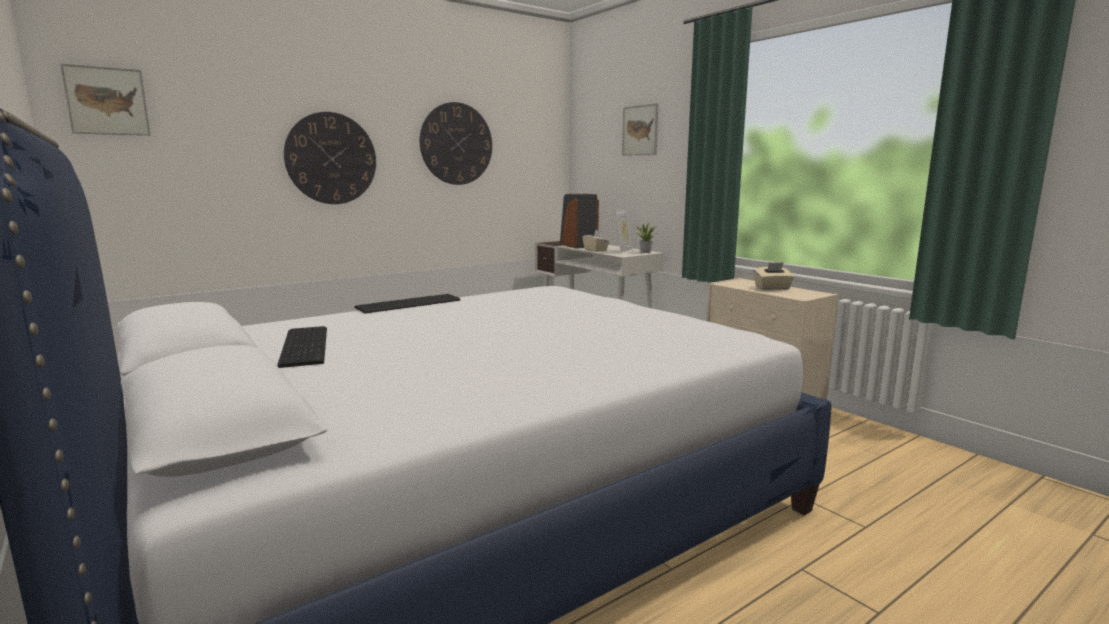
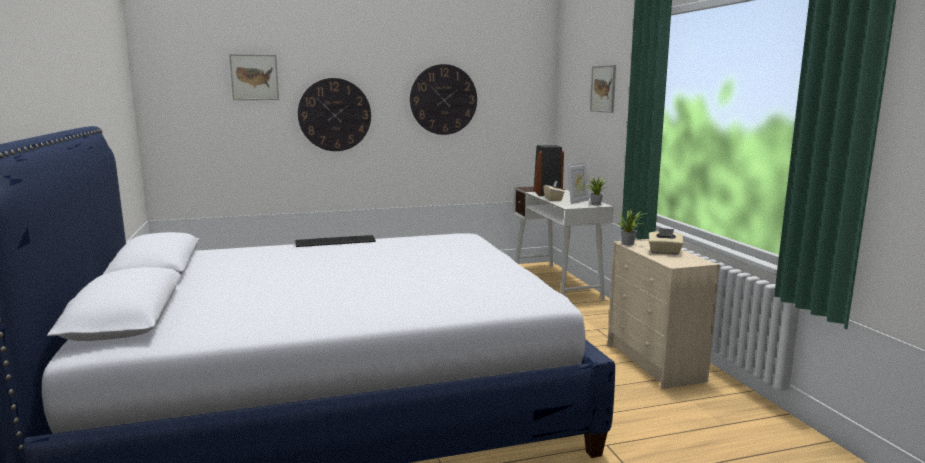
camera: 20 degrees right, 0 degrees up
(107, 101) = (177, 78): picture -> picture (254, 77)
(307, 345) = (230, 269): keyboard -> none
(727, 283) = (629, 243): none -> potted plant

